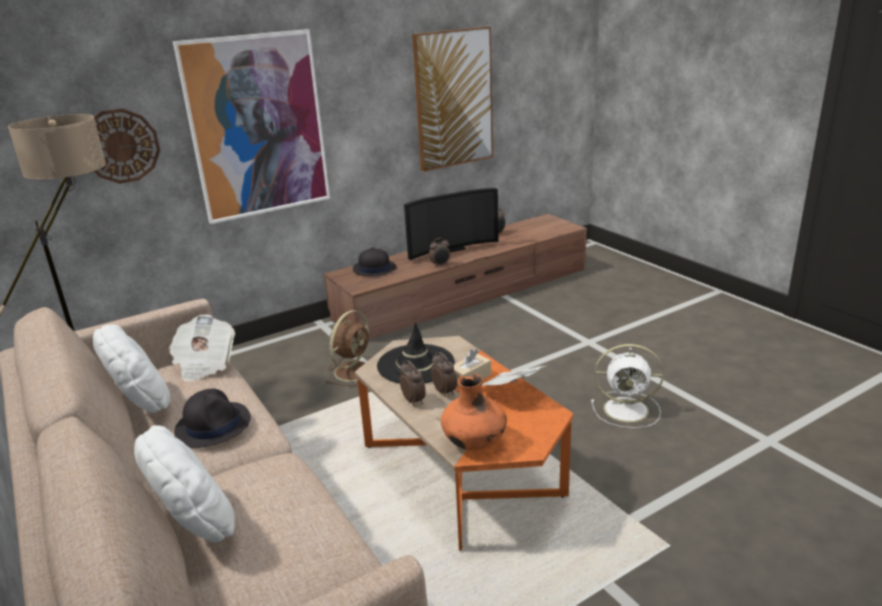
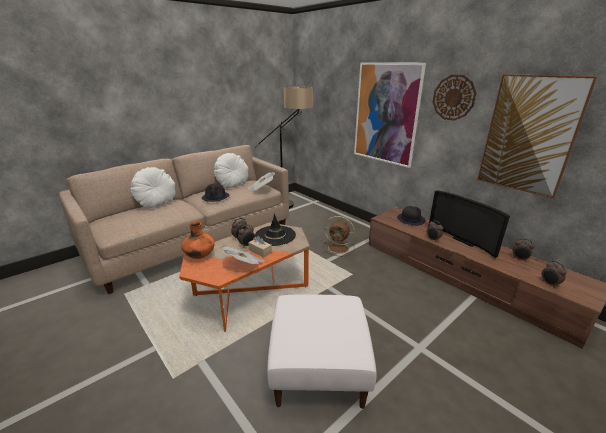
camera: 80 degrees right, 0 degrees up
(120, 146) = (335, 106): wall clock -> wall clock (453, 97)
(545, 233) = (549, 284): none -> alarm clock
(628, 410) = (319, 368): white fan -> white ottoman

